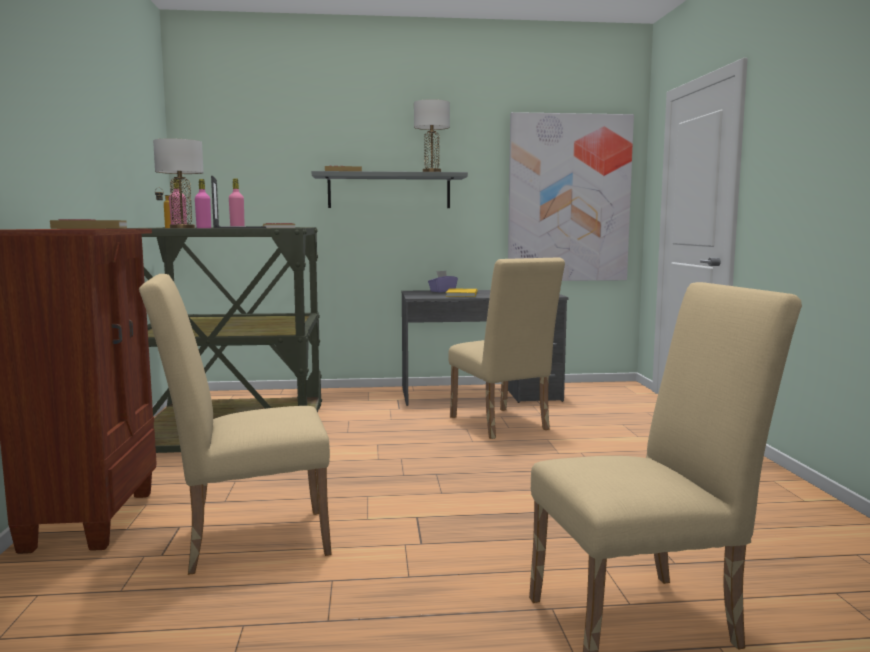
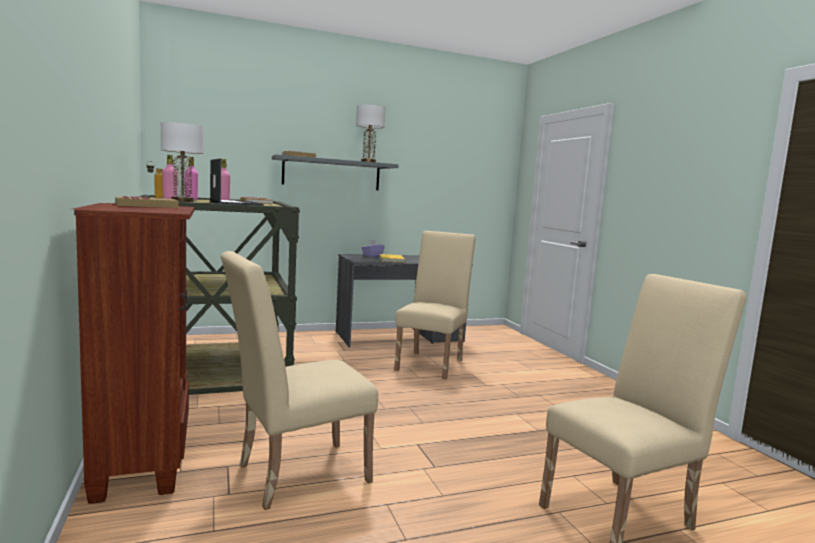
camera: 15 degrees left, 0 degrees up
(502, 425) = (432, 363): beige chair -> beige chair turned 120 degrees counterclockwise
(569, 198) = (465, 188): picture -> none

